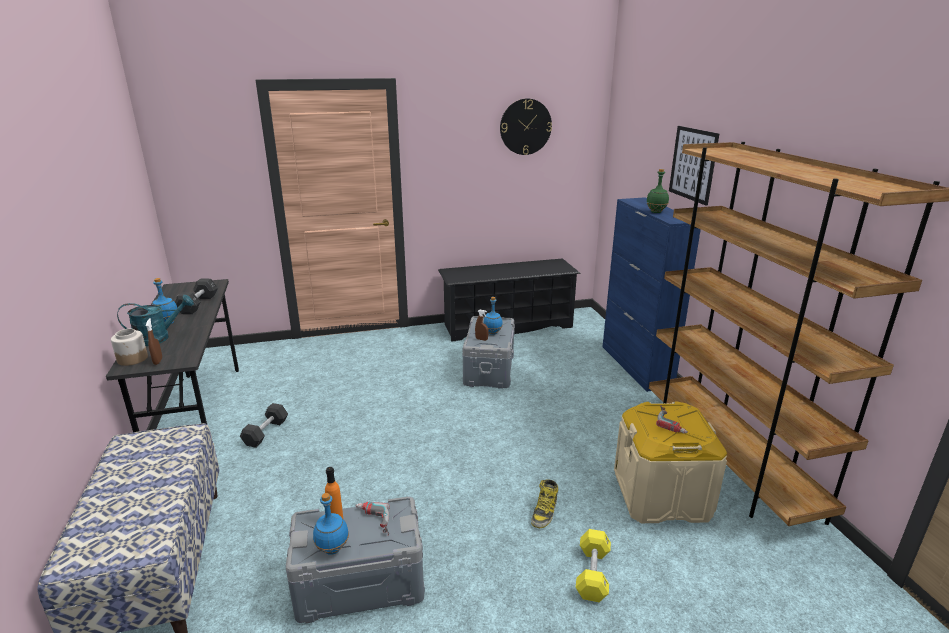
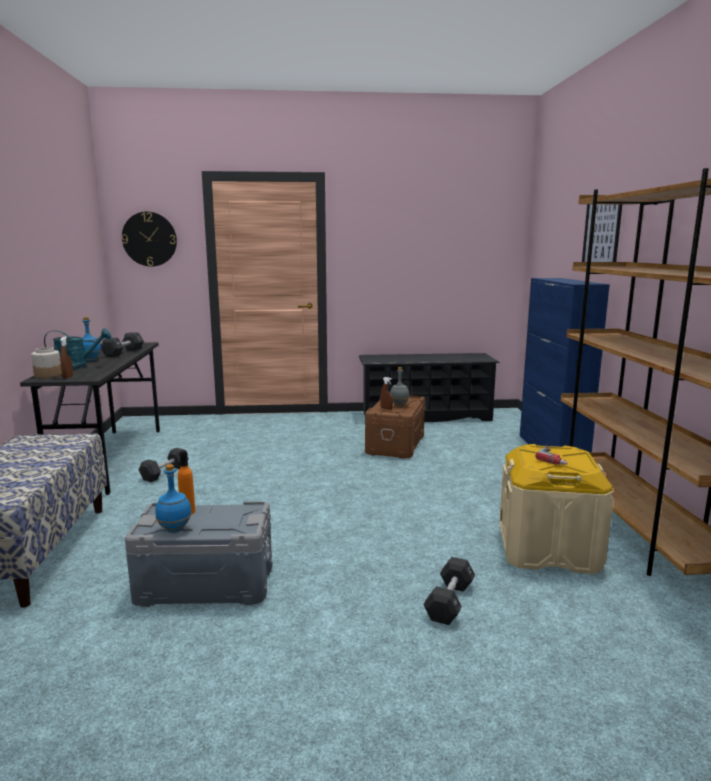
camera: 10 degrees right, 10 degrees down
(372, 522) = (221, 515): power drill -> none
(490, 369) = (396, 444): grey storage box -> brown storage box
(492, 333) = (399, 405): blue bottle -> grey bottle
(525, 127) = (447, 220): wall clock -> wall clock (149, 239)
(544, 512) = (414, 550): boot -> none
(592, 573) = (449, 602): yellow dumbbell -> black dumbbell
(656, 212) = (565, 281): green bottle -> none

